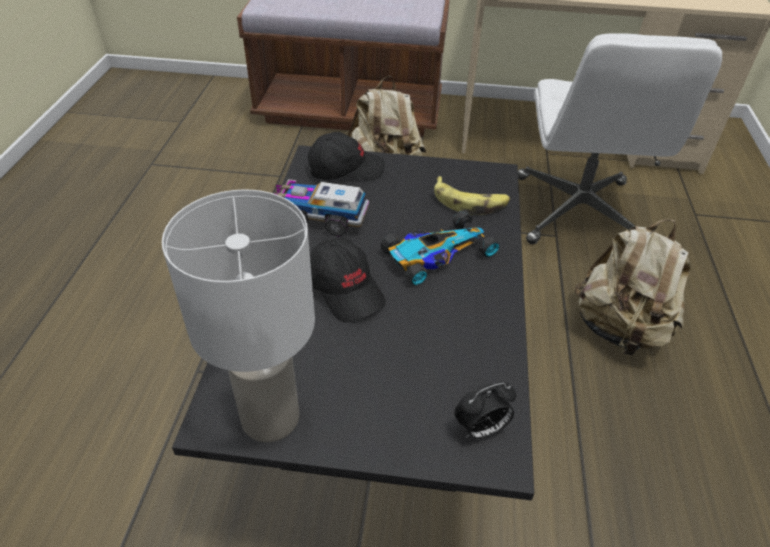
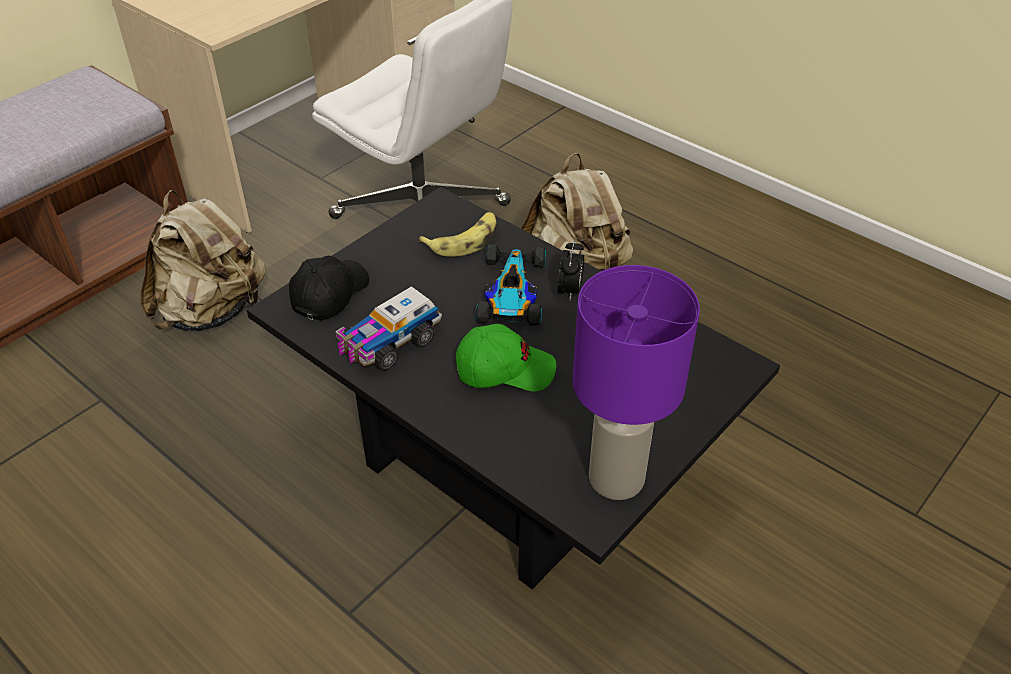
camera: 55 degrees left, 0 degrees up
(272, 419) = (617, 478): white table lamp -> purple table lamp
(345, 289) = (504, 370): black cap -> green cap
(481, 429) = (712, 362): alarm clock -> alarm clock (570, 291)

